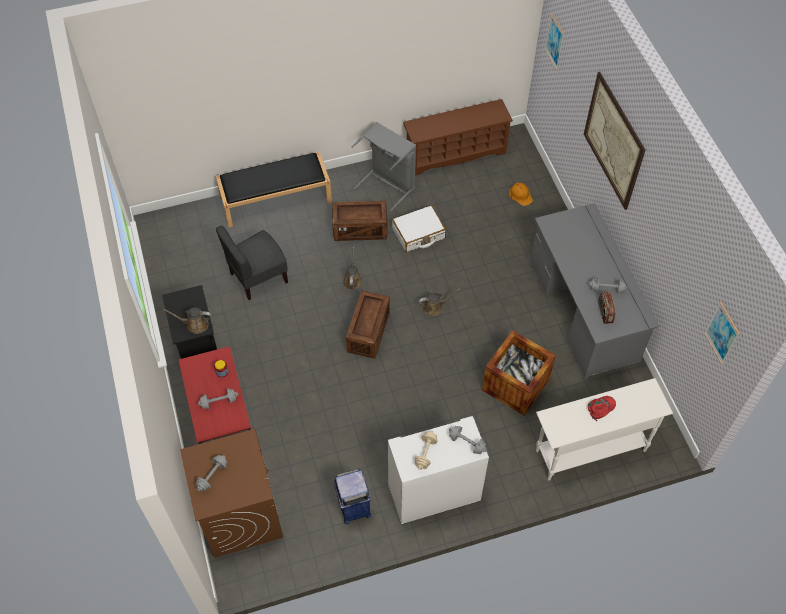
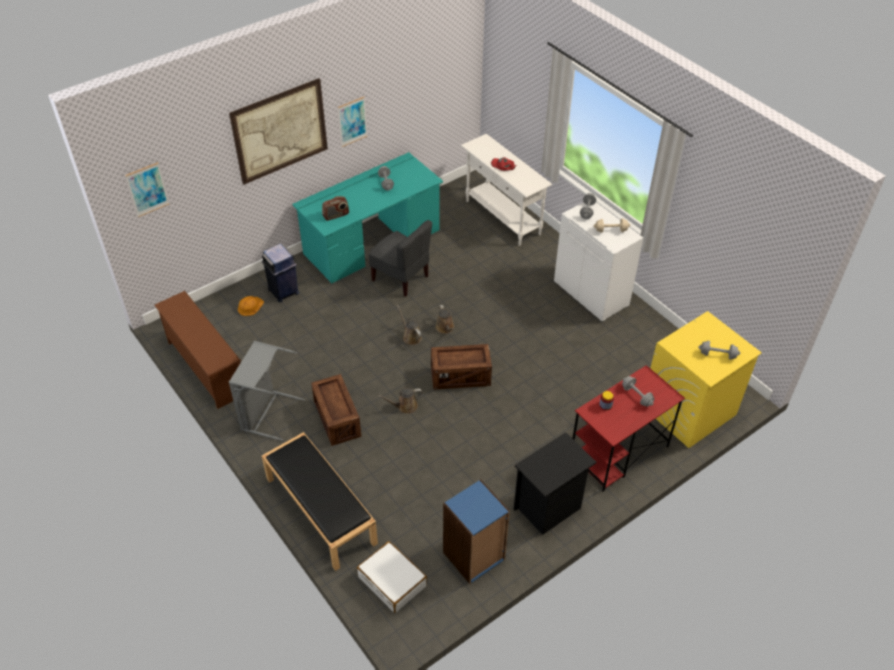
camera: 110 degrees left, 10 degrees down
(184, 284) = (474, 556): none -> blue bookcase
(195, 324) = (565, 451): brown watering can -> brown watering can (445, 328)
(240, 513) = (688, 411): brown washing machine -> yellow washing machine
(258, 277) = (435, 488): grey chair -> grey chair (401, 278)
(353, 508) = (634, 338): blue trash can -> blue trash can (283, 292)
(418, 233) = (326, 370): white suitcase -> white suitcase (392, 581)
(515, 385) = (466, 268): crate -> none
(583, 310) = (372, 242): grey desk -> turquoise desk
(605, 312) = (410, 180): radio -> radio (336, 215)
(722, 333) = (455, 60): picture -> picture (352, 121)

